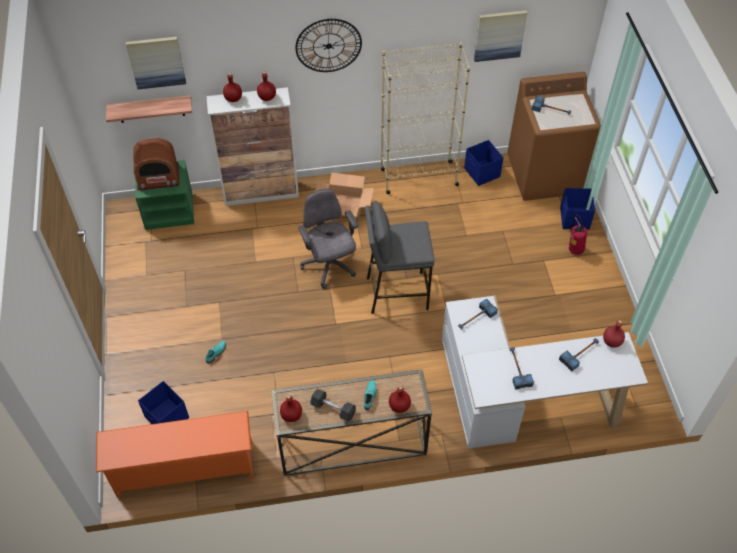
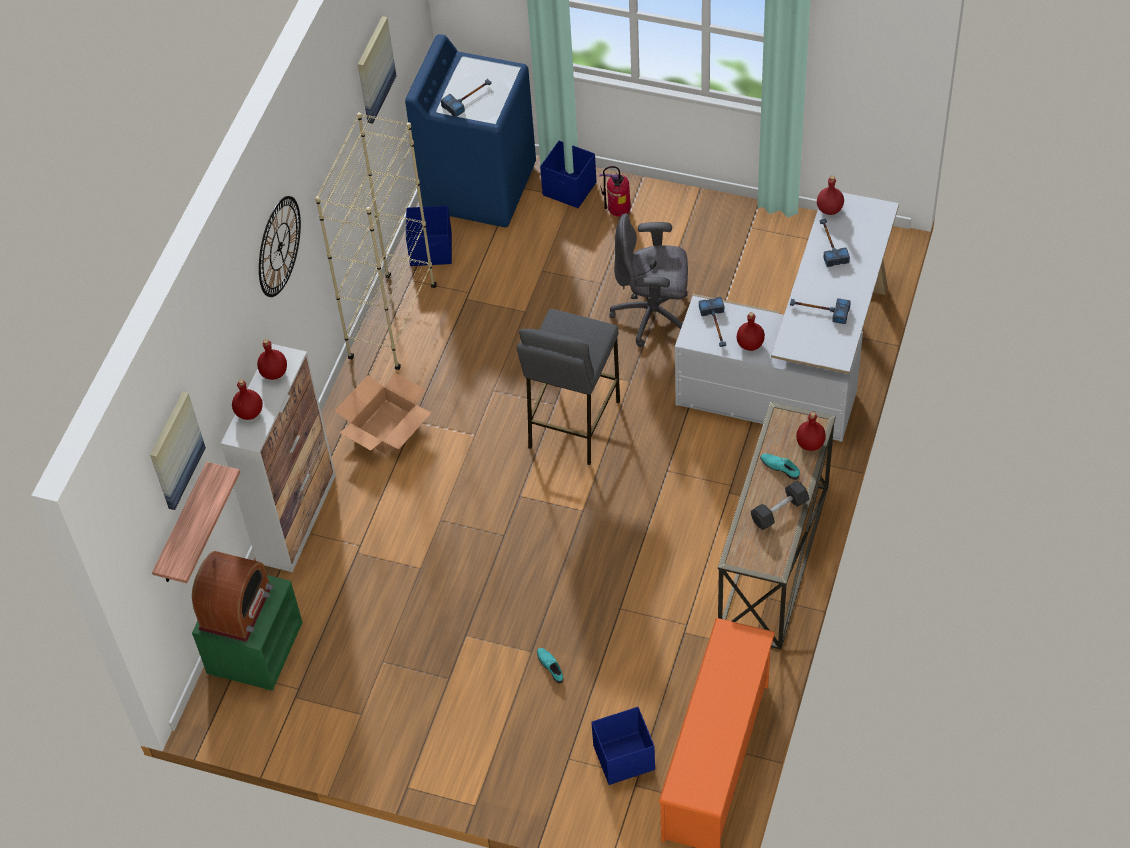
camera: 60 degrees left, 0 degrees up
(291, 415) = (765, 558): red bottle -> red bottle (749, 344)
(329, 266) = (483, 483): grey office chair -> grey office chair (653, 315)
(544, 174) = (479, 186): brown washing machine -> blue washing machine

